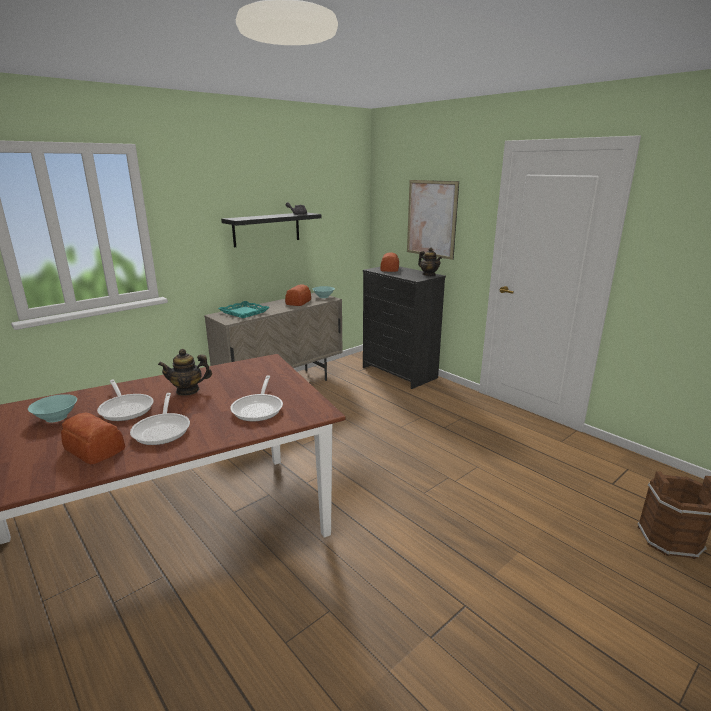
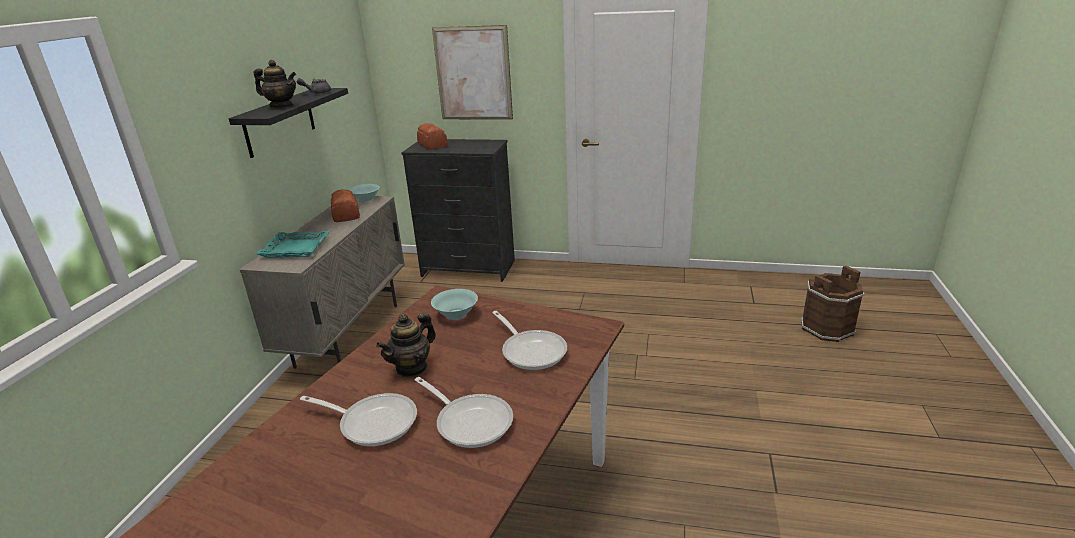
camera: 35 degrees left, 5 degrees up
(57, 418) = (295, 480): turquoise bowl -> turquoise bowl (456, 314)
(94, 450) = (433, 484): bread -> none
(429, 275) = (489, 142): teapot -> teapot (281, 106)

